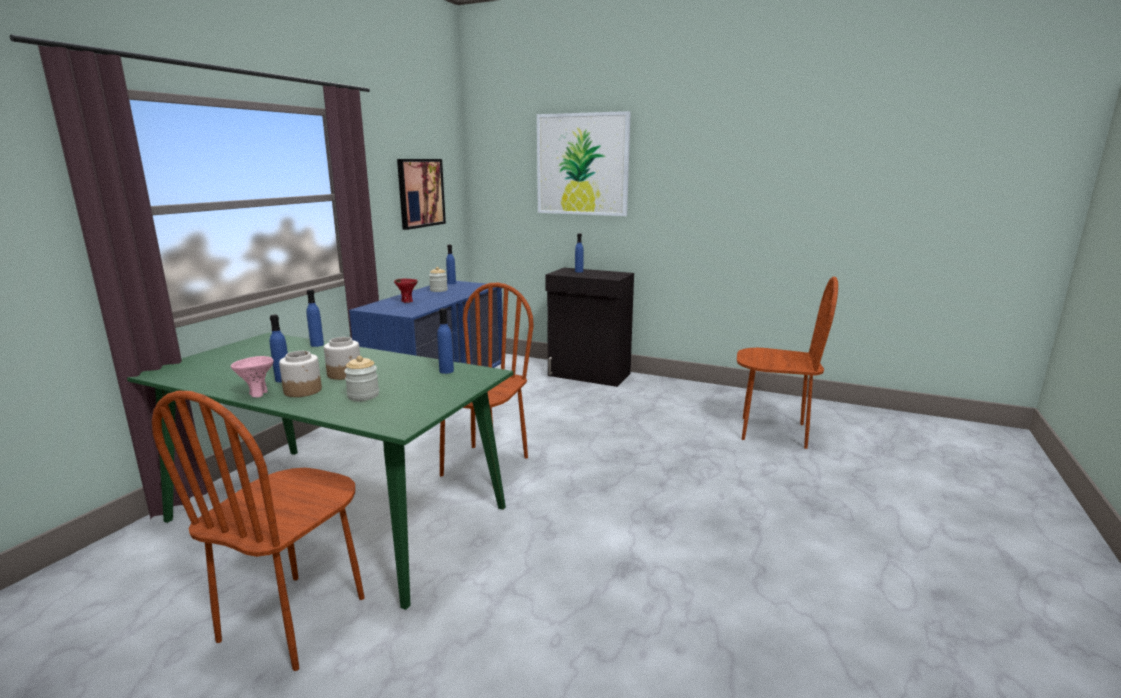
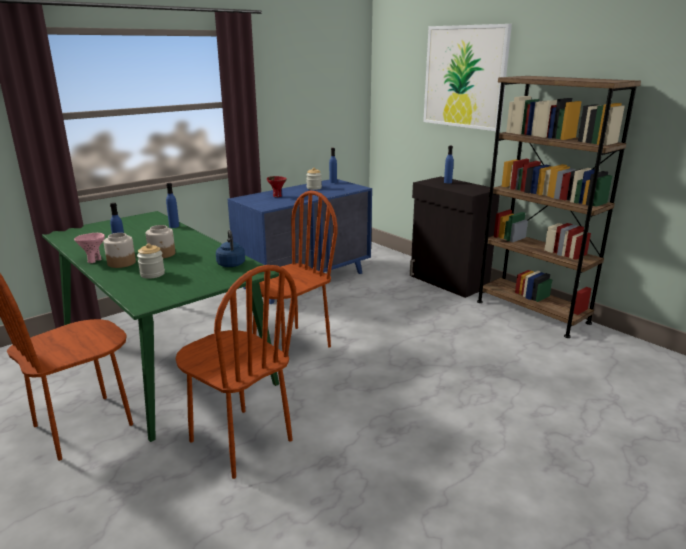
camera: 25 degrees right, 5 degrees up
(420, 193) = (317, 100): picture -> none
(446, 371) = (231, 264): blue bottle -> blue kettle
(685, 388) = (532, 312): none -> brown bookcase
(773, 432) = (585, 375): brown chair -> brown chair (240, 441)

